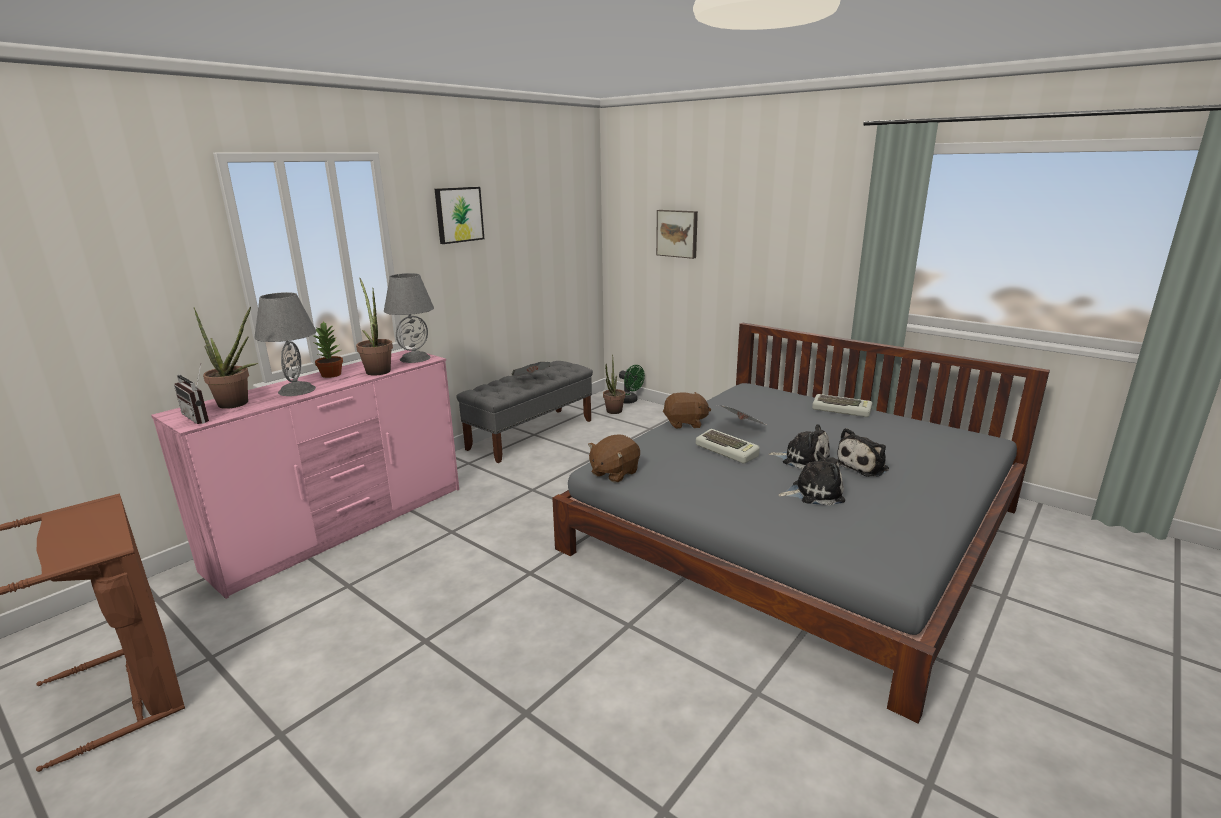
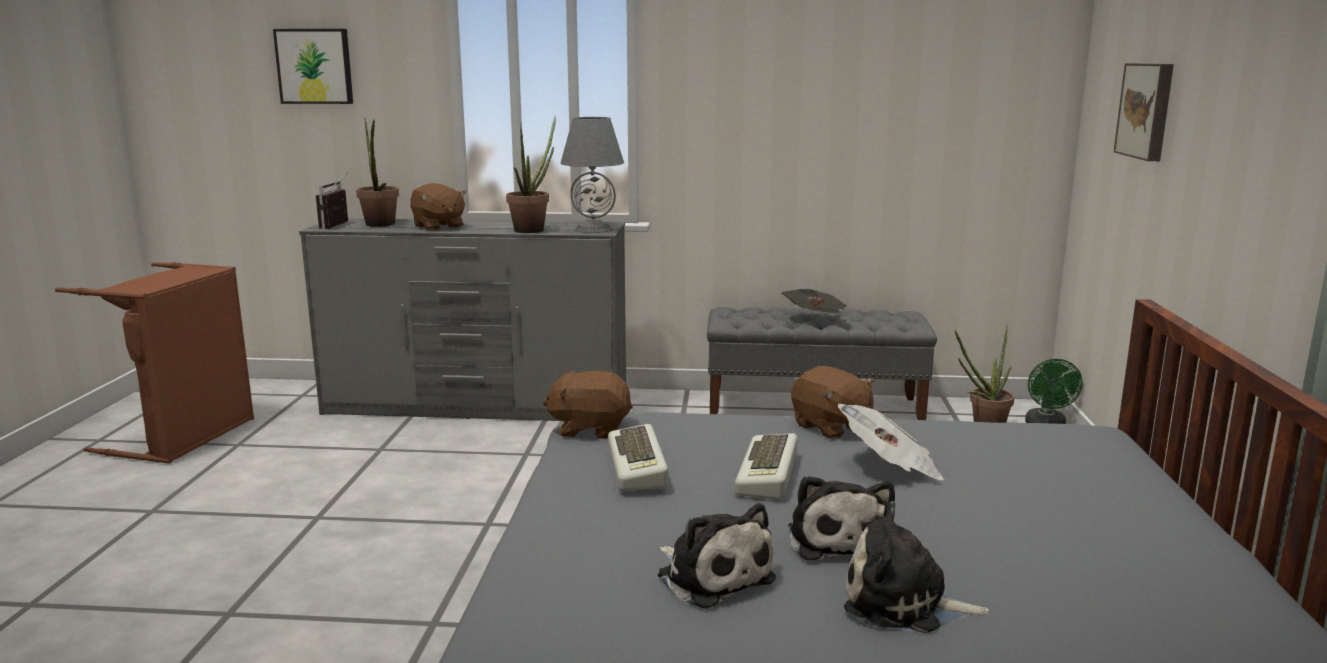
camera: 55 degrees right, 5 degrees down
(296, 390) = (438, 226): grey table lamp -> brown plush toy
(332, 374) = (497, 224): potted plant -> none
(344, 527) = (477, 407): pink dresser -> grey dresser
(458, 214) = (754, 53): picture -> picture (315, 66)
(842, 410) = (1167, 532): keyboard -> keyboard (639, 467)

